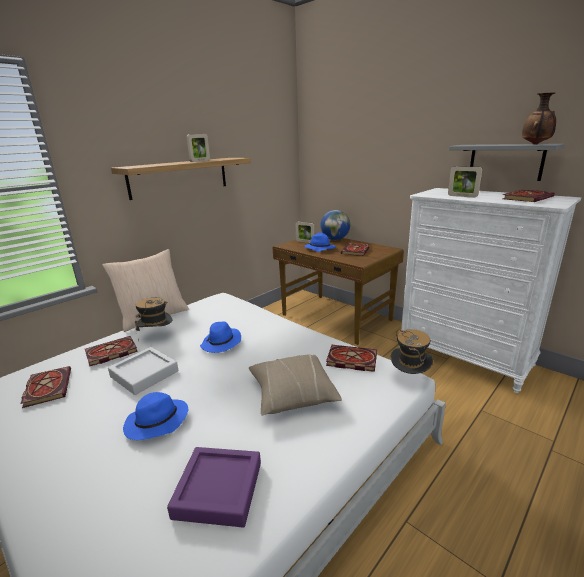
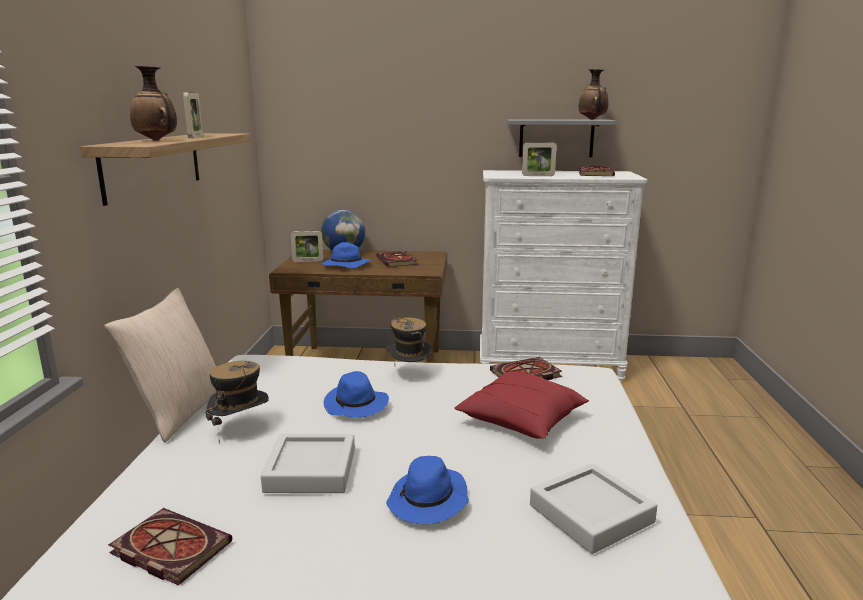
camera: 40 degrees left, 5 degrees down
(110, 353) = (198, 472): book -> none
(163, 164) = (157, 140): none -> vase
(218, 490) = (591, 514): purple tray -> grey tray
(292, 394) = (521, 421): beige pillow -> red pillow
(409, 379) = (596, 373): hat -> hat (409, 374)

